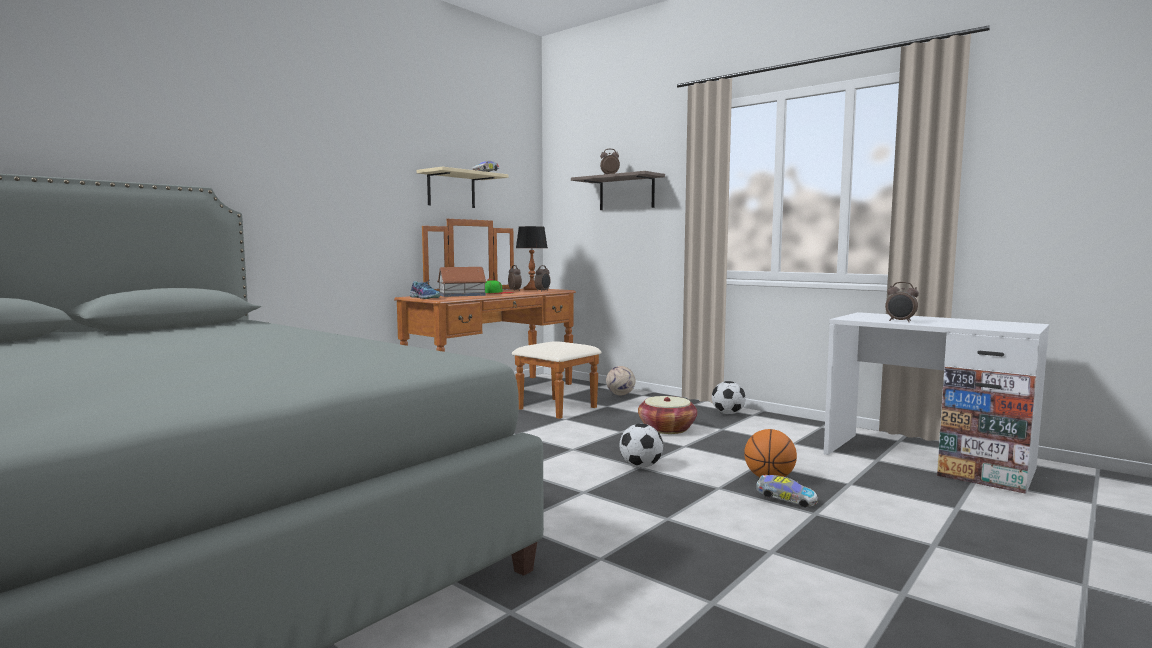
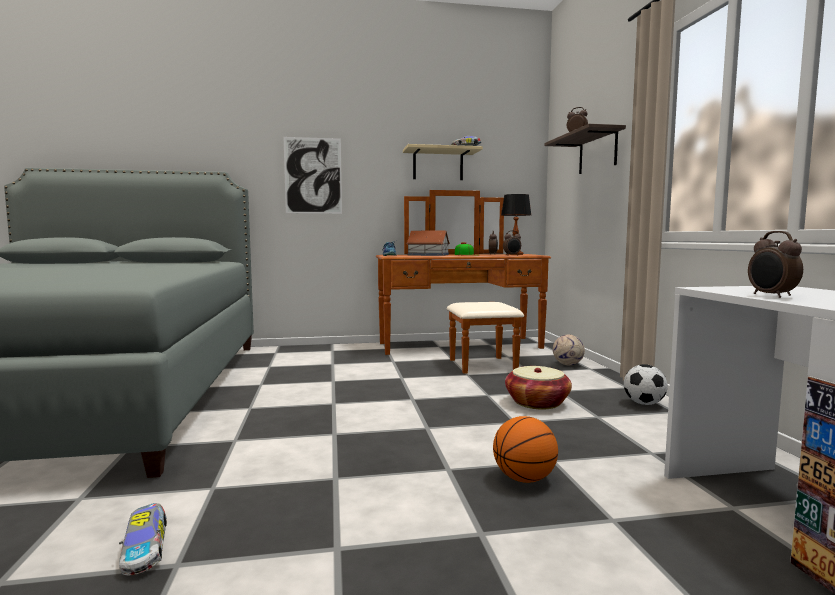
camera: 40 degrees right, 0 degrees up
(316, 196) = (313, 175): none -> picture
(641, 466) = (429, 428): football -> none
(784, 500) = (483, 506): toy car -> toy car (145, 550)

